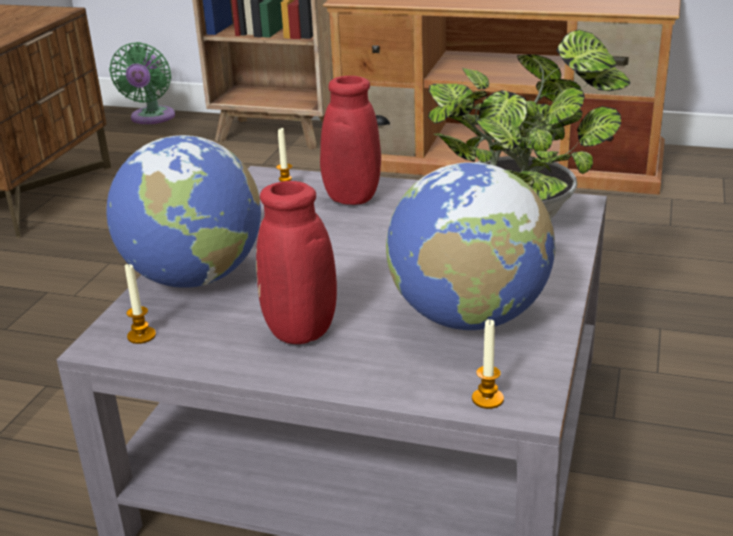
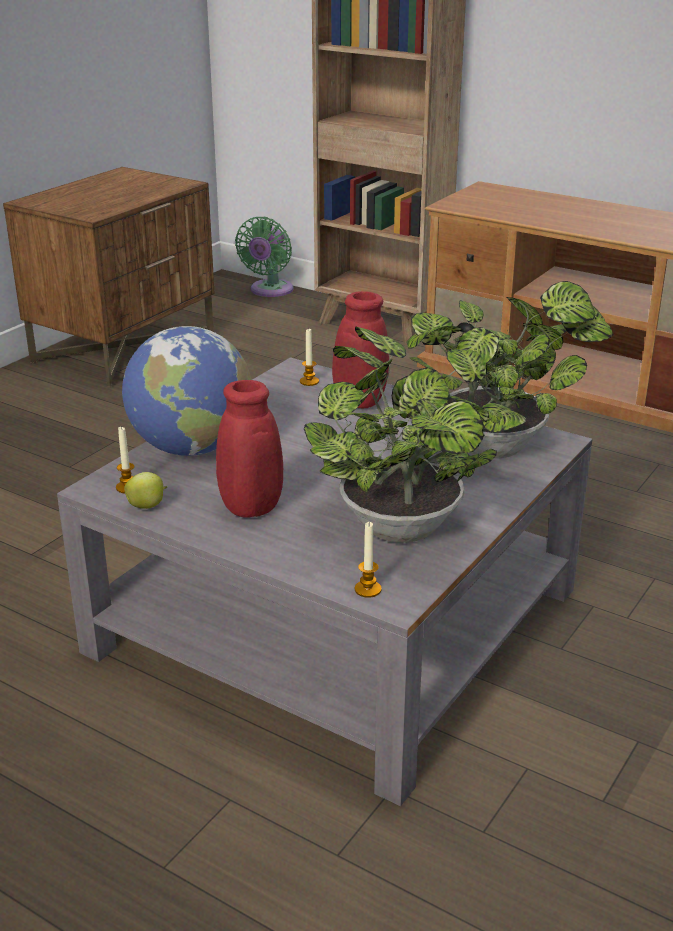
camera: 15 degrees right, 0 degrees up
(177, 353) = (147, 506): none -> apple
(468, 317) = (395, 522): globe -> potted plant

